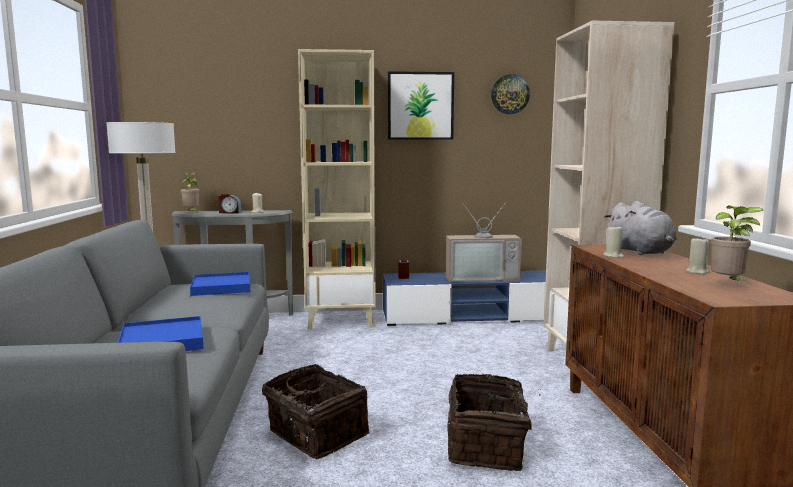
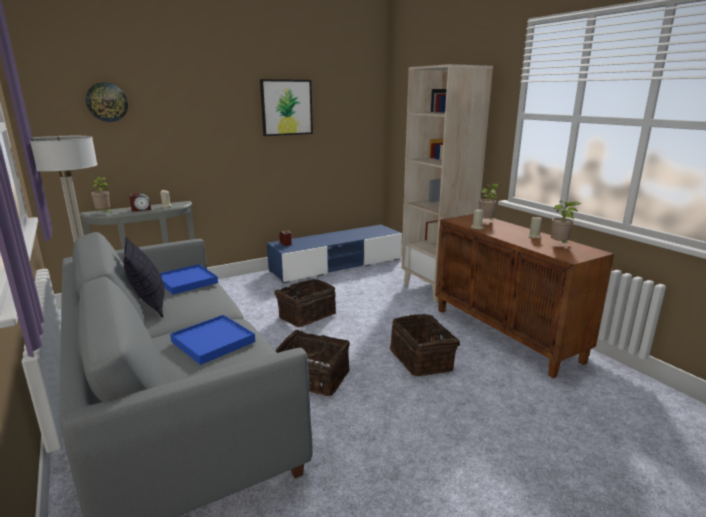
camera: 25 degrees left, 10 degrees up
(156, 301) = (149, 305): none -> pillow
(341, 320) = (244, 284): beige bookcase -> none
(379, 363) = (306, 315): none -> basket
(481, 277) = (341, 237): television -> none
(510, 94) = (350, 97): wall clock -> wall clock (107, 102)
(641, 252) = (486, 222): grey plush toy -> potted plant

